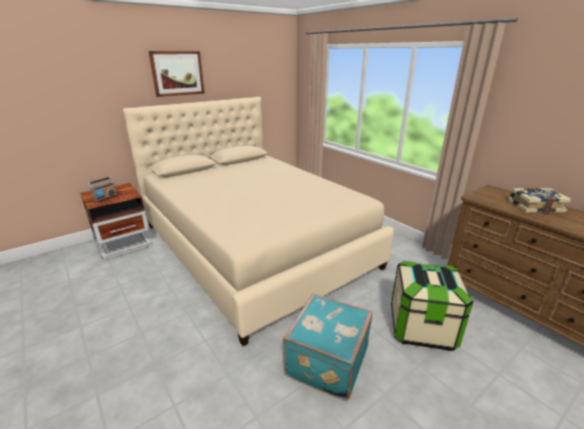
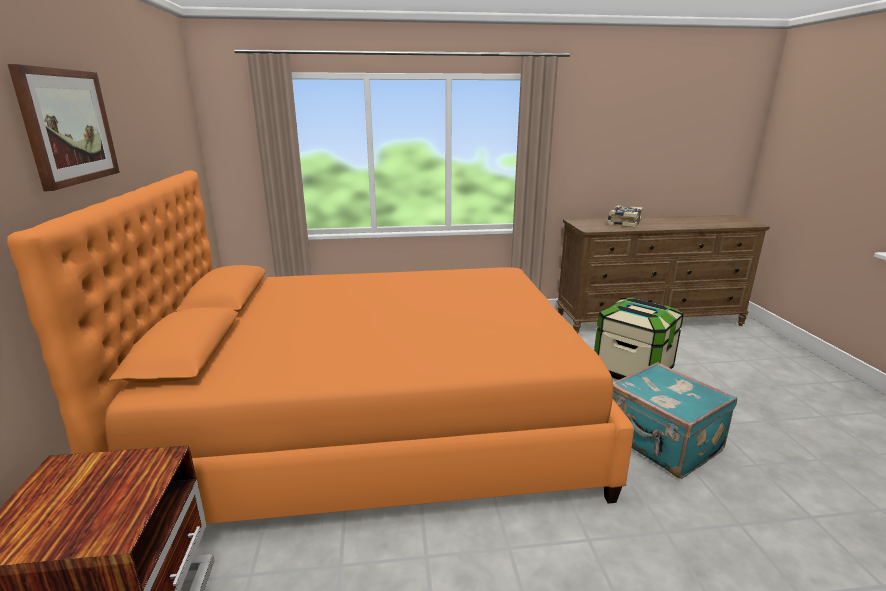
camera: 60 degrees left, 5 degrees down
(105, 198) = (103, 509): radio -> none
(255, 245) = (376, 421): beige bed -> orange bed

